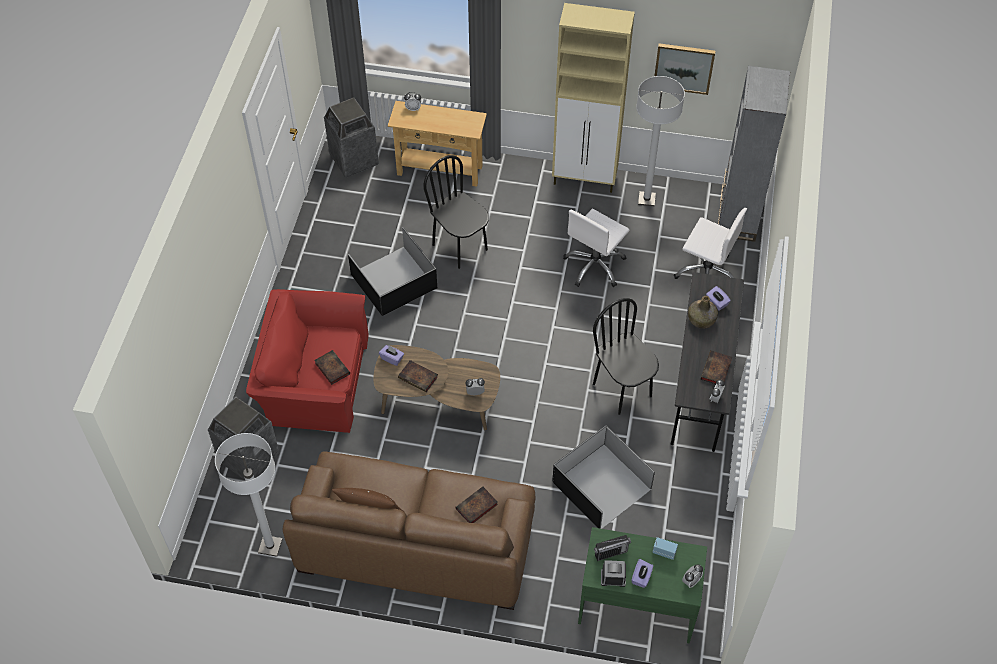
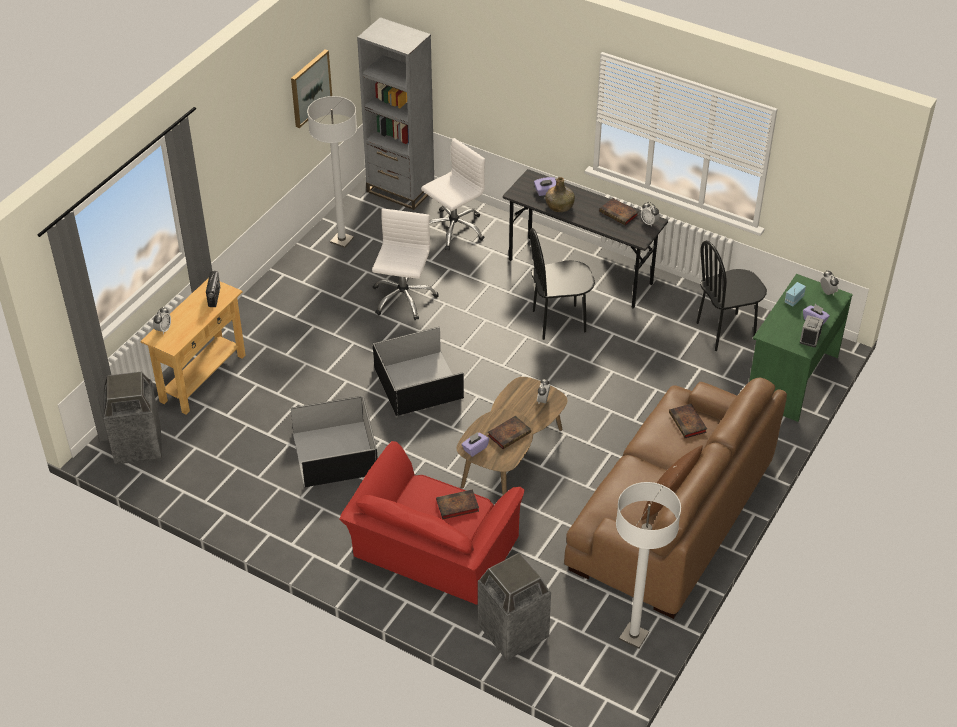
camera: 70 degrees left, 10 degrees down
(460, 247) = (320, 389): black chair -> black chair (725, 331)
(585, 179) = (289, 274): beige cabinet -> none
(595, 266) = (403, 298): white office chair -> white office chair turned 135 degrees counterclockwise
(601, 486) = (659, 366): black storage box -> black storage box (419, 383)
(610, 553) = (784, 332): radio -> radio (214, 297)

